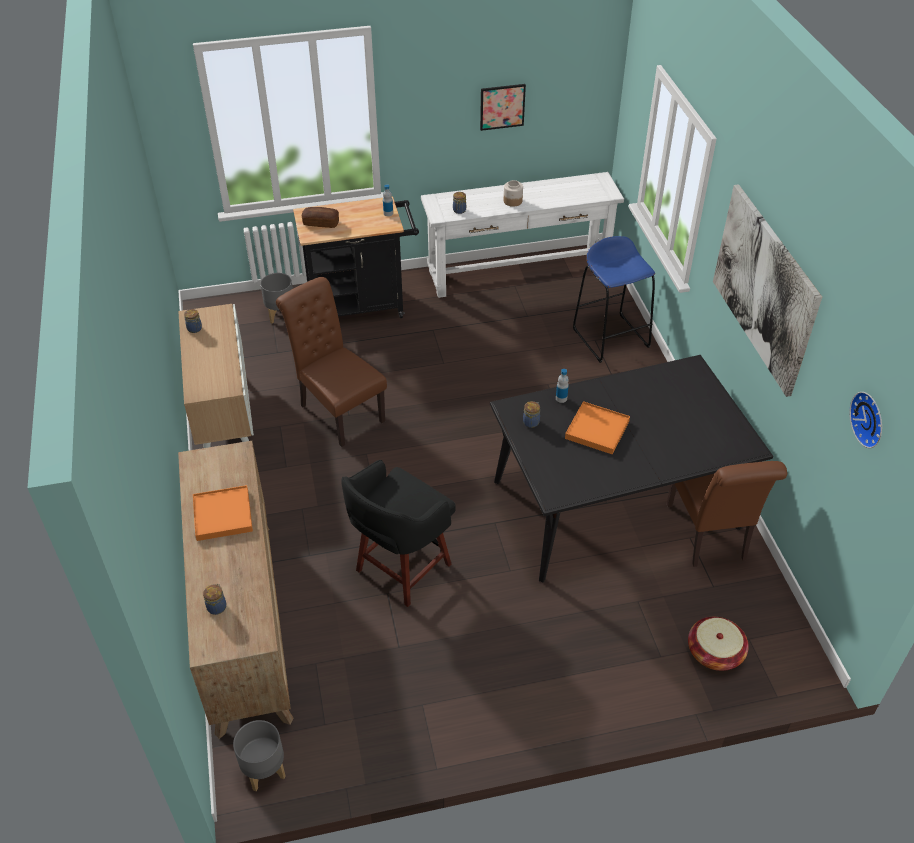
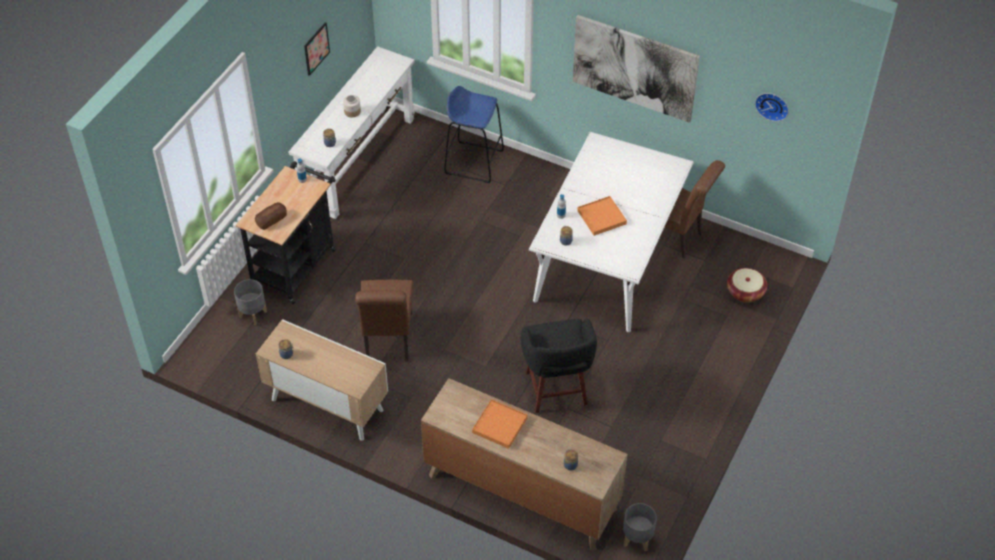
camera: 50 degrees left, 5 degrees up
(338, 410) = (388, 340): brown chair -> brown chair turned 90 degrees counterclockwise
(616, 503) = (608, 258): black dining table -> white dining table

